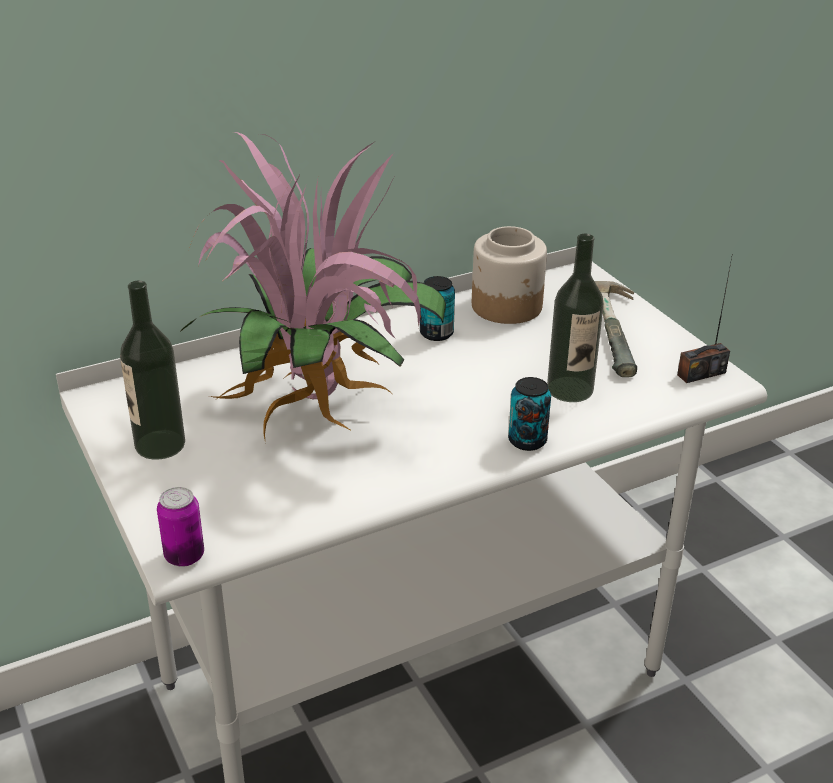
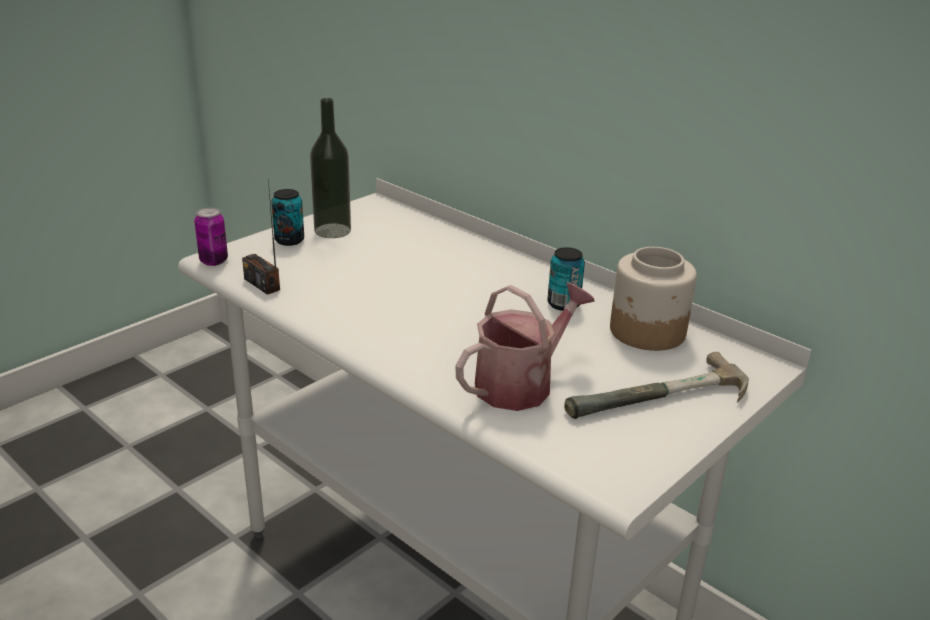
camera: 70 degrees right, 5 degrees down
(319, 410) = (407, 274): potted plant -> none
(527, 441) = (418, 370): can -> can (289, 240)
(570, 389) = (521, 383): bottle -> watering can
(701, 373) = (619, 466): radio -> radio (262, 284)

